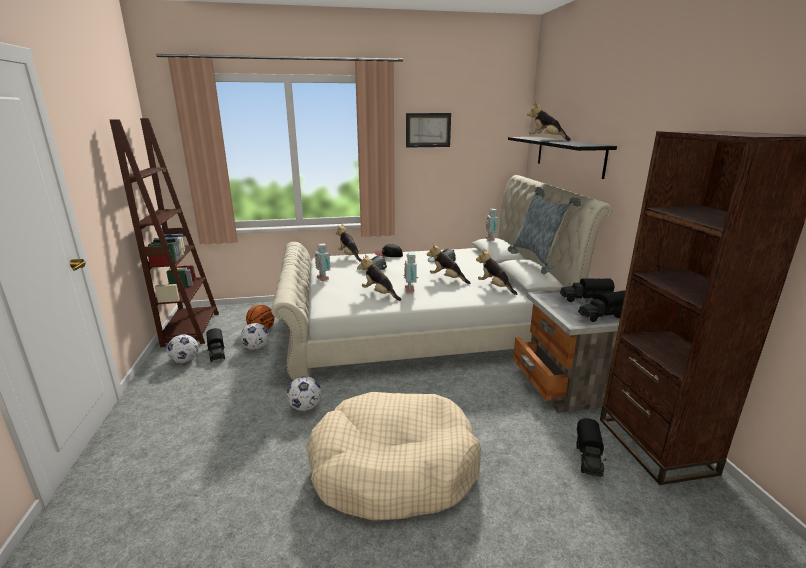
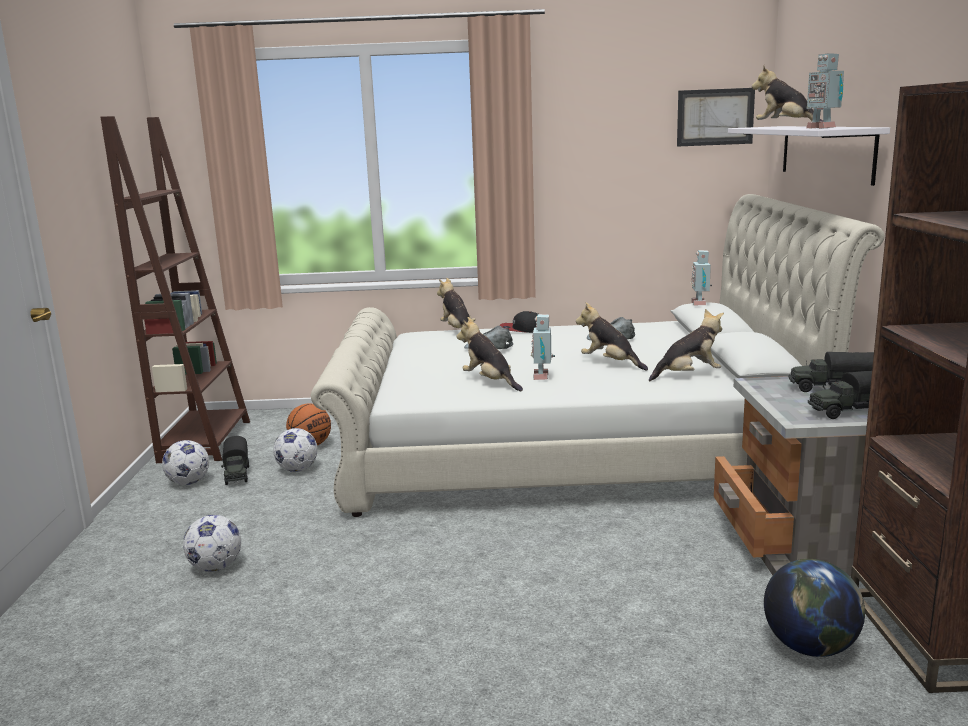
camera: 10 degrees right, 5 degrees down
(305, 407) = (355, 551): football -> football (215, 567)
(323, 278) = (407, 360): toy robot -> toy robot (822, 128)
(393, 468) = (474, 638): beige dog bed -> none
(428, 130) = (591, 122): picture -> picture (715, 117)
(495, 287) = (688, 375): plush toy -> plush toy turned 105 degrees clockwise
(537, 263) = (770, 337): pillow -> none
(569, 155) = (825, 152): black shelf -> white shelf
(588, 458) = (810, 647): toy truck -> globe

